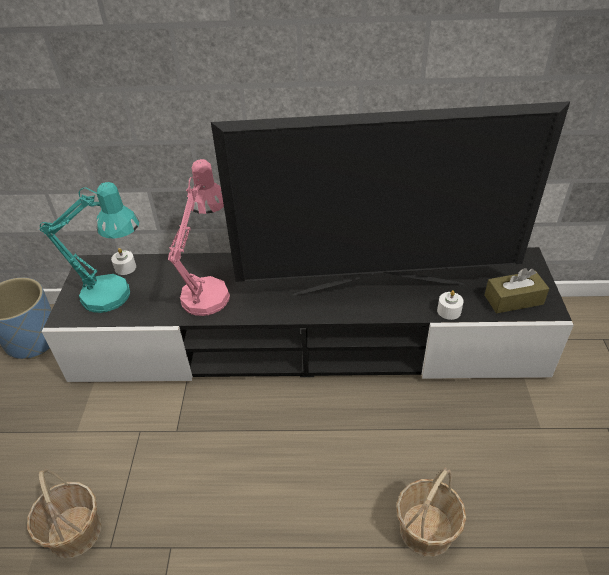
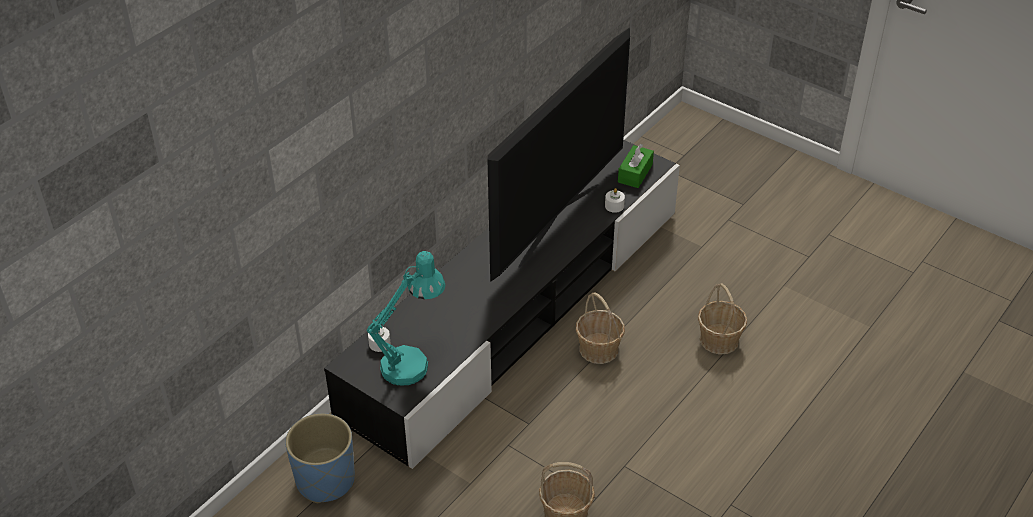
camera: 55 degrees left, 0 degrees up
(209, 291) = (465, 307): pink table lamp -> none
(313, 428) = (598, 349): none -> basket
(513, 300) = (635, 173): brown tissue box -> green tissue box

